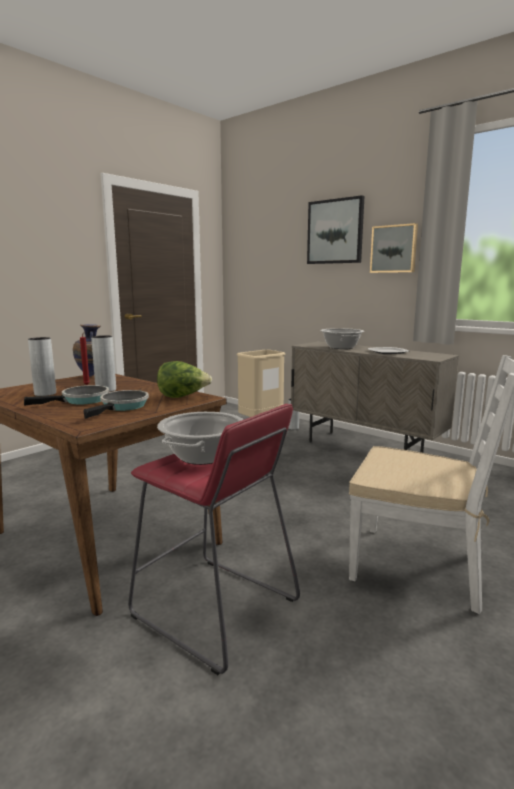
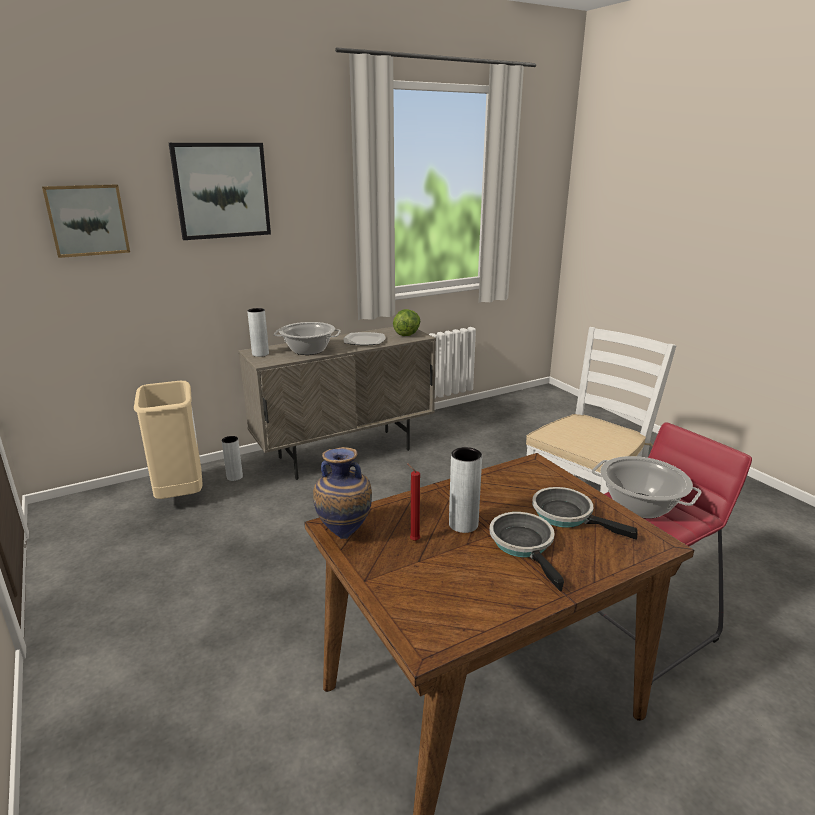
camera: 70 degrees left, 10 degrees up
(45, 393) = (464, 580): grey vase -> grey vase (260, 354)
(183, 397) = (526, 475): lettuce -> lettuce (407, 334)
(394, 249) = (311, 215): picture -> picture (87, 220)

